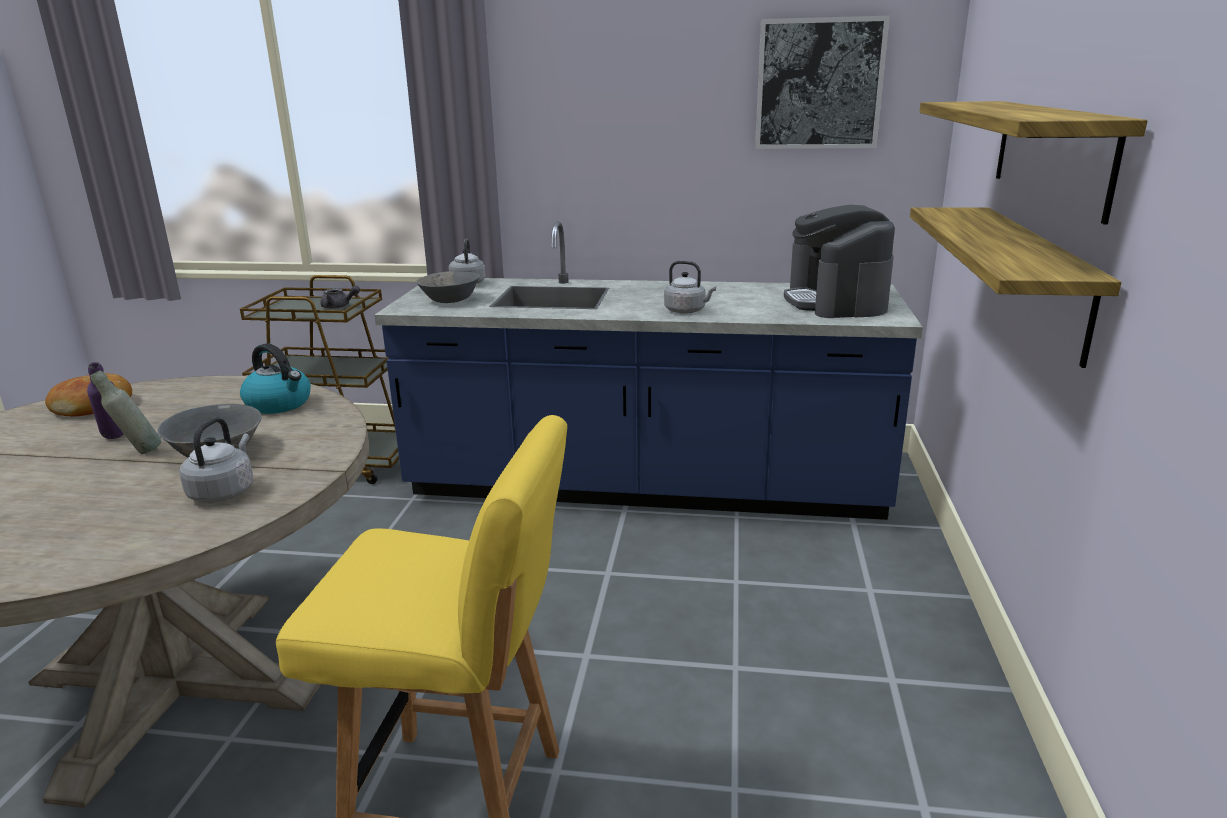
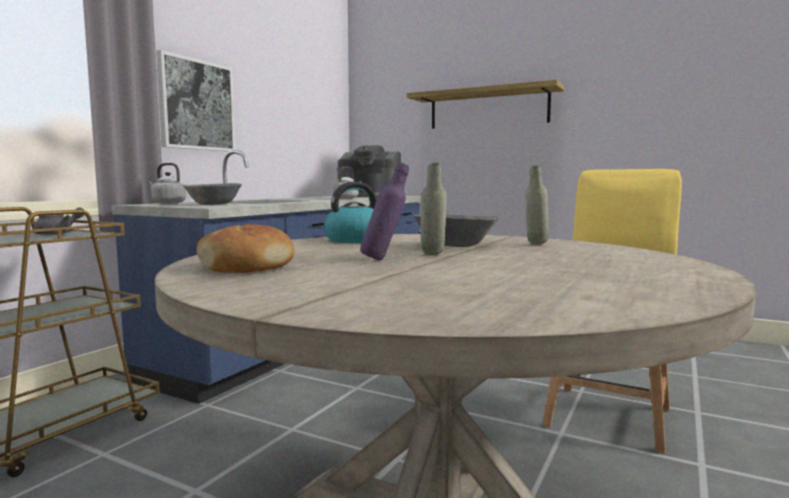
camera: 70 degrees left, 15 degrees down
(224, 491) = (535, 244): grey kettle -> grey bottle
(819, 84) = (309, 88): picture -> picture (196, 105)
(1034, 277) = (492, 156): shelf -> none

